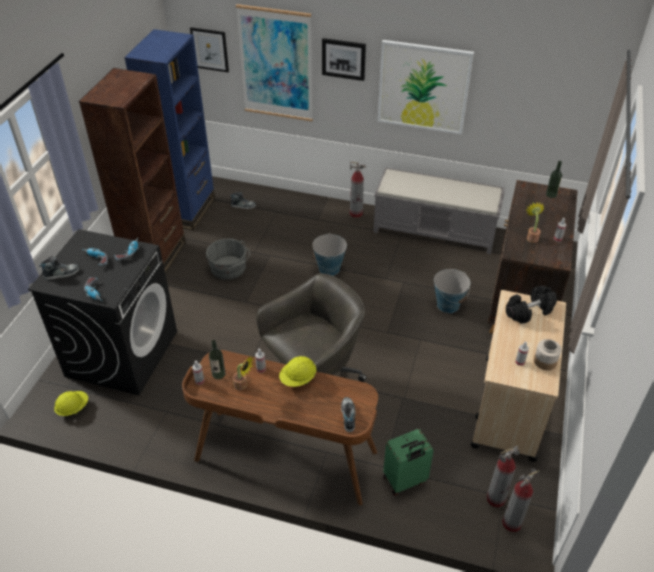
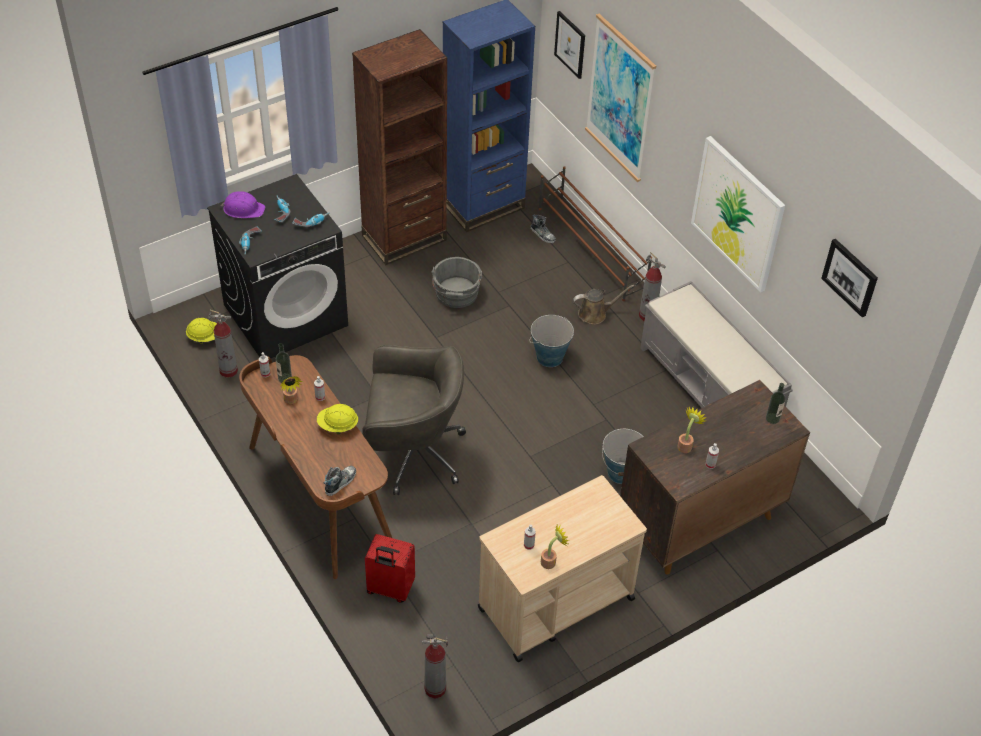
camera: 40 degrees right, 5 degrees up
(61, 273) = (243, 209): shoe -> purple hard hat
(281, 197) = (591, 249): none -> brown shoe rack
(326, 229) = (595, 313): none -> brown watering can
(343, 59) = (675, 133): picture -> picture (850, 277)
(405, 481) = (390, 589): green suitcase -> red suitcase
(496, 498) = (446, 661): fire extinguisher -> fire extinguisher (229, 370)
(529, 312) = (599, 512): black dumbbell -> none
(544, 361) = (551, 561): jar -> potted plant

